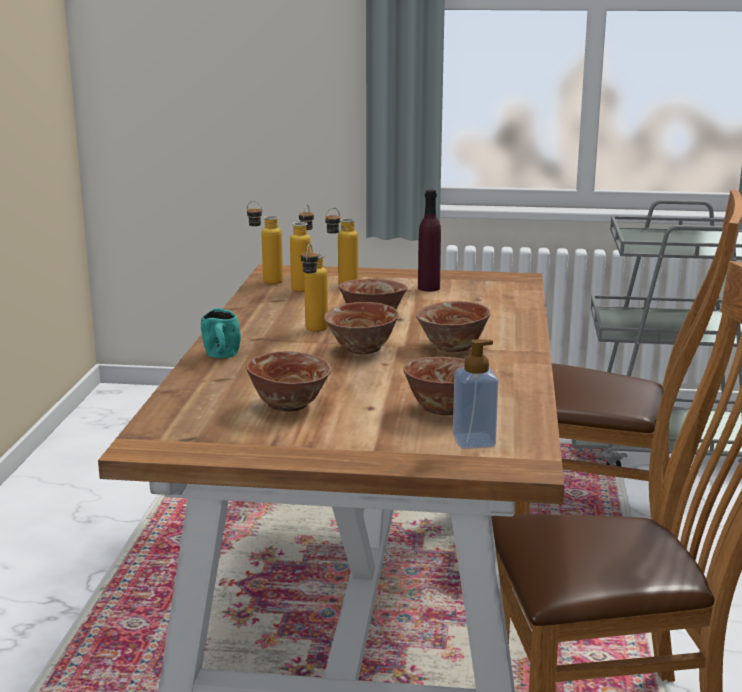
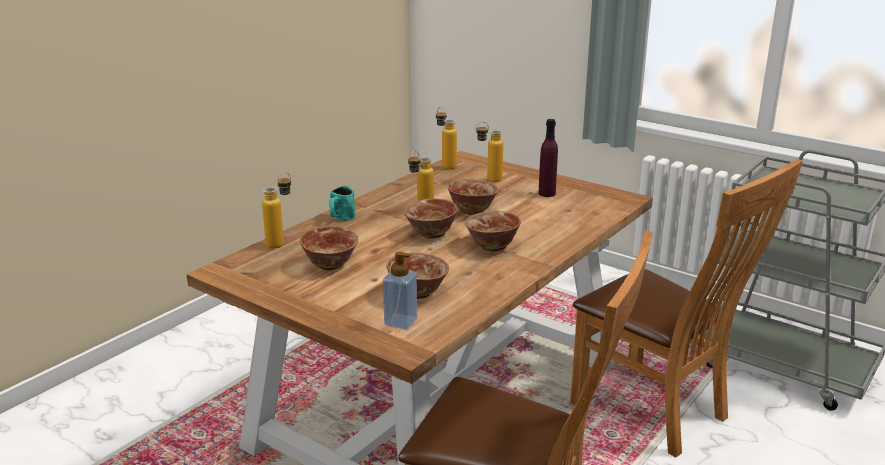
camera: 30 degrees right, 5 degrees up
(304, 287) = (463, 175): bottle -> bottle (281, 242)

